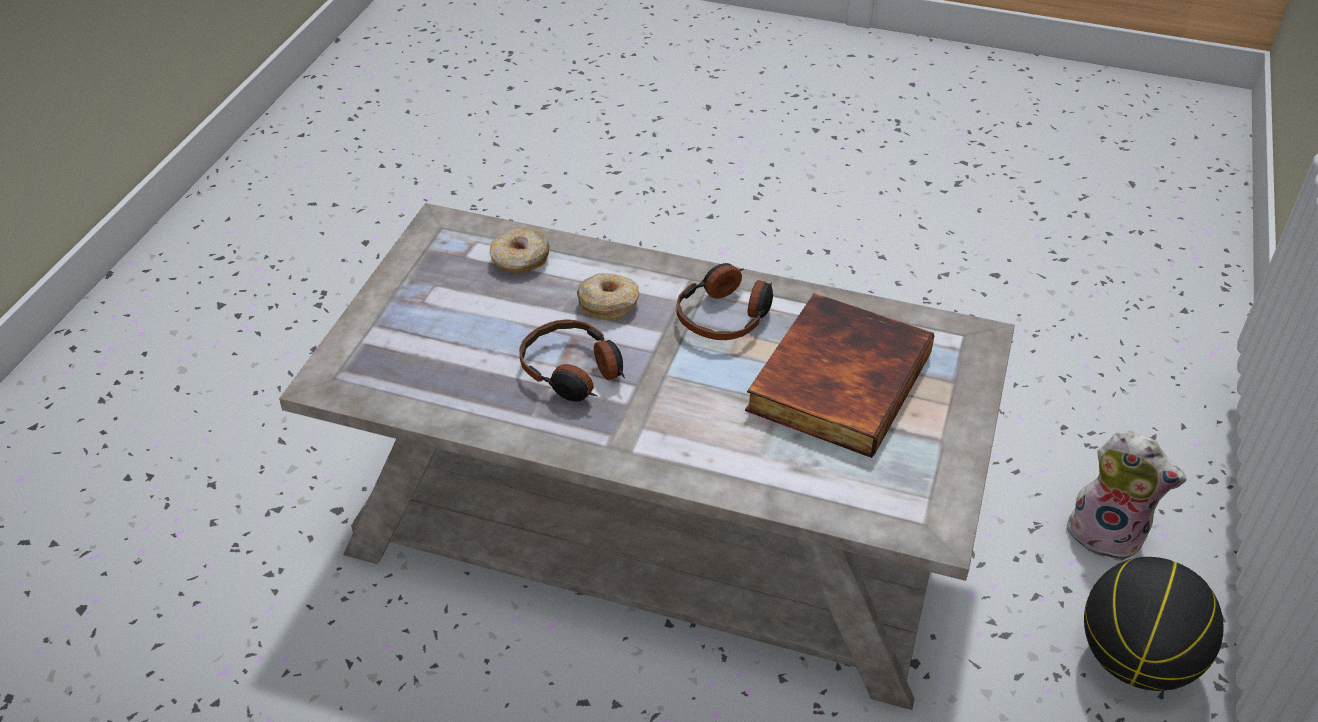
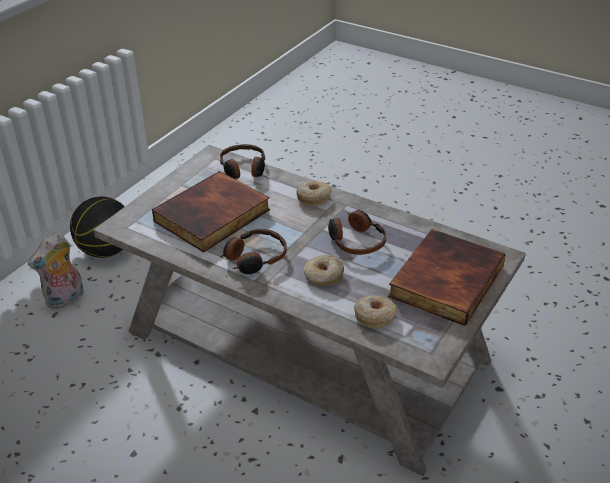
camera: 165 degrees left, 5 degrees down
(420, 327) = (444, 279): none -> book
(675, 452) = (313, 197): none -> donut
(847, 503) = (243, 169): none -> headphones
(1108, 534) = (65, 299): plush toy -> plush toy turned 90 degrees counterclockwise

